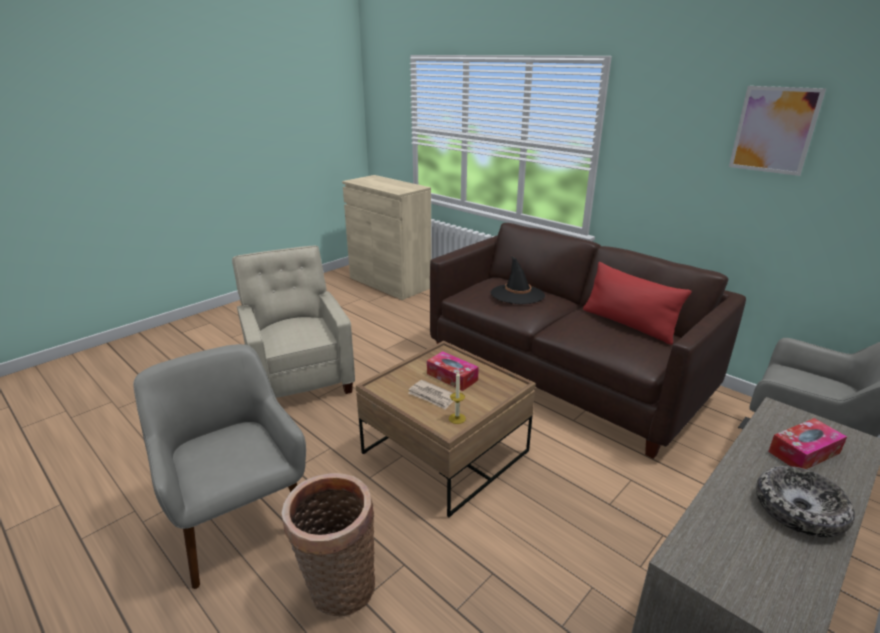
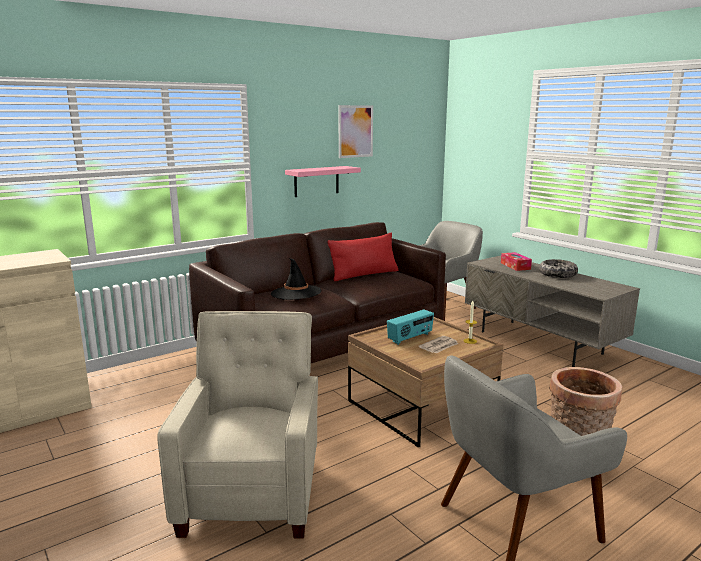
camera: 80 degrees left, 10 degrees down
(300, 377) = (253, 491): beige armchair -> beige armchair turned 105 degrees clockwise
(452, 377) = (410, 338): tissue box -> radio
(683, 191) = (316, 181): none -> pink shelf

